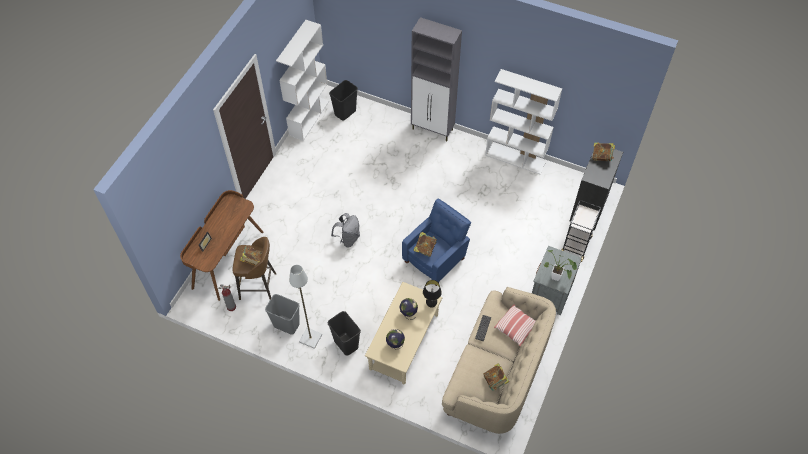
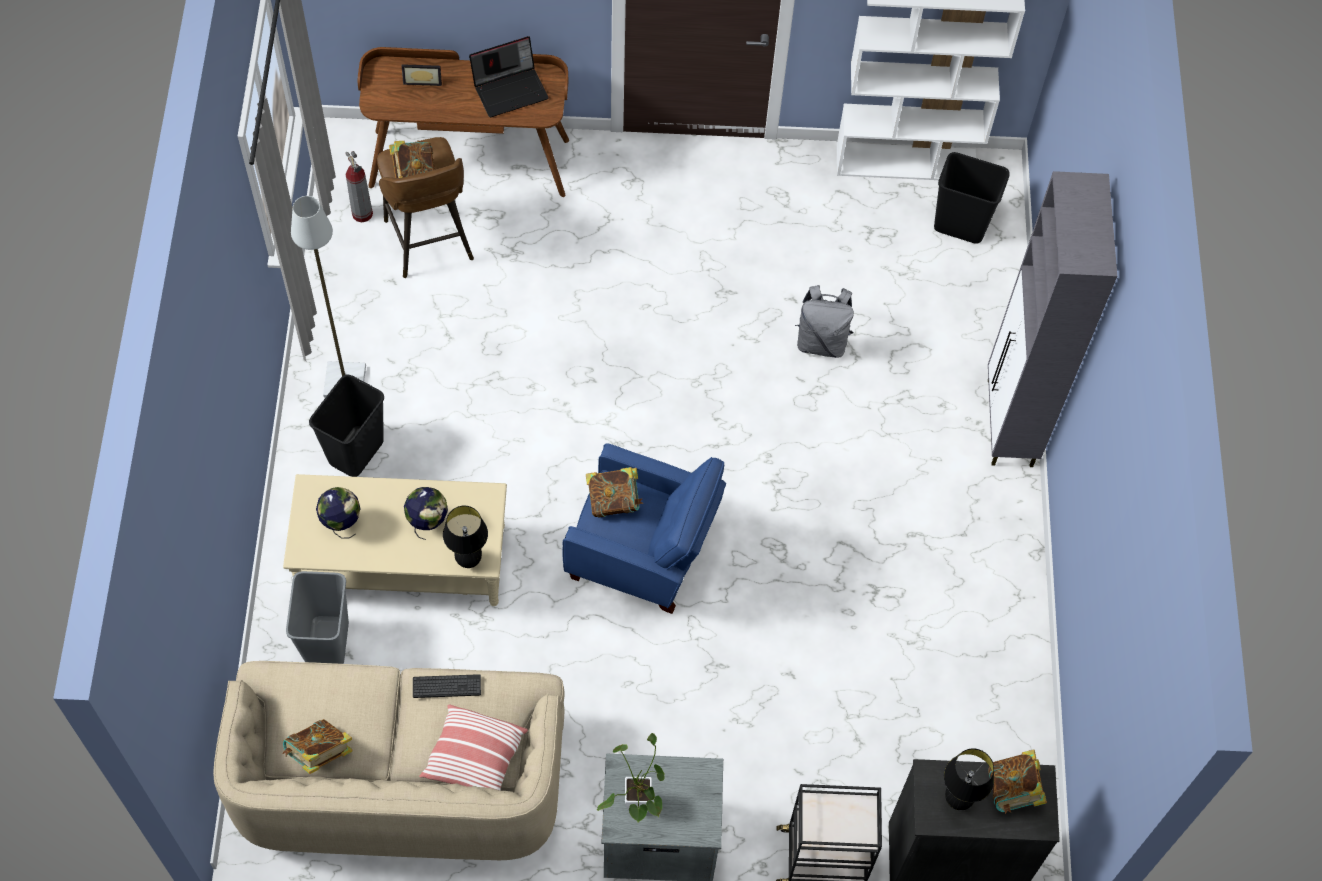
camera: 65 degrees right, 5 degrees up
(227, 214) = (510, 89): none -> laptop
(286, 325) = (358, 326): grey trash can -> grey trash can (326, 642)
(348, 239) = (617, 359): grey backpack -> grey backpack (821, 341)
(515, 158) = (1019, 637): white bookcase -> none
(600, 173) = (957, 800): none -> black table lamp

